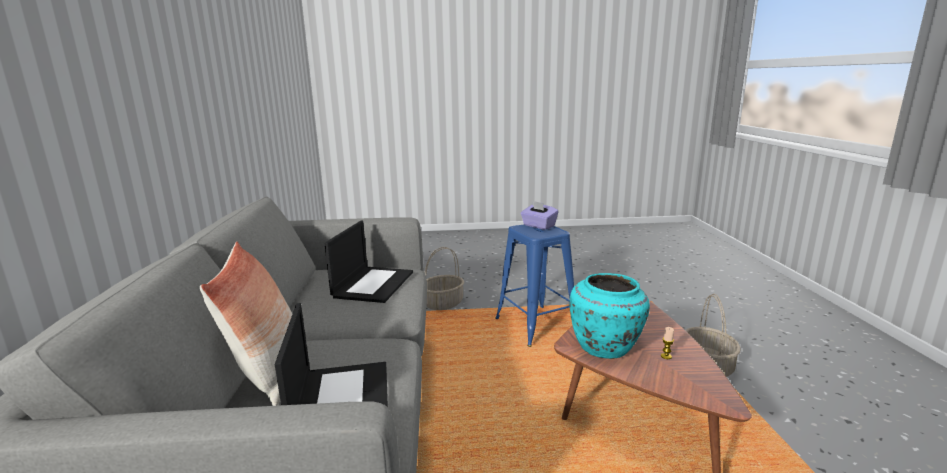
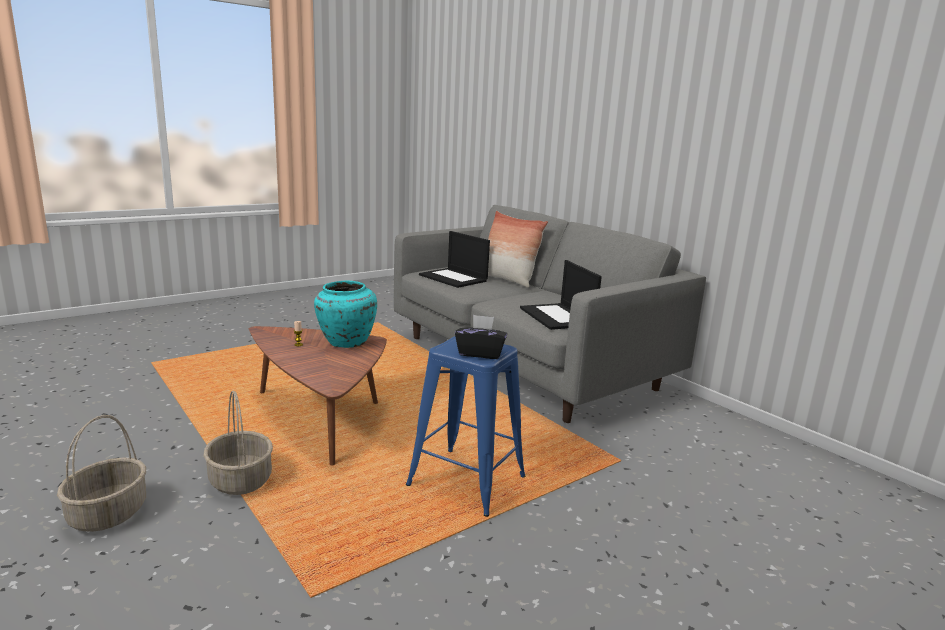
camera: 145 degrees right, 0 degrees up
(443, 303) = (619, 481): basket -> basket (108, 514)
(538, 226) = (480, 353): purple tissue box -> black tissue box

